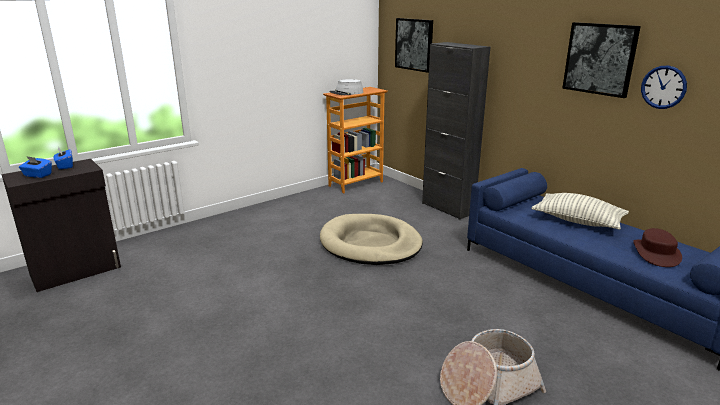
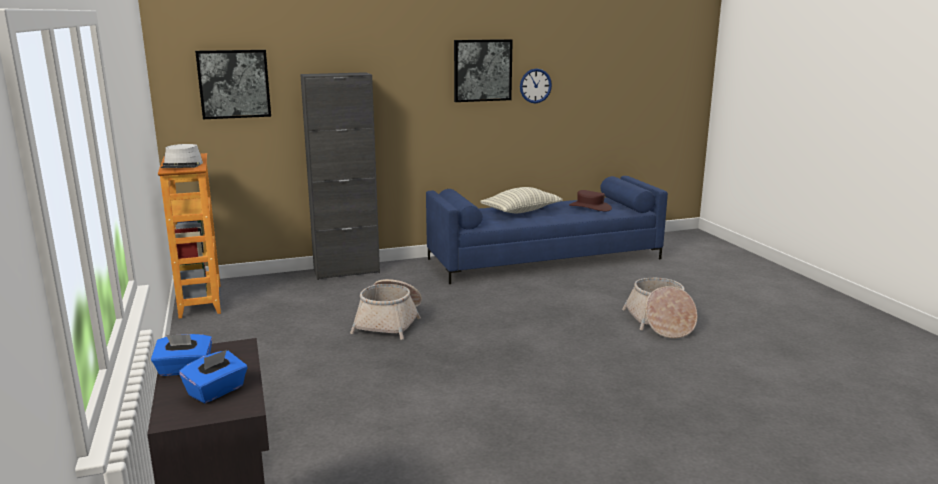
camera: 70 degrees left, 5 degrees down
(370, 244) = (390, 322): beige dog bed -> basket

